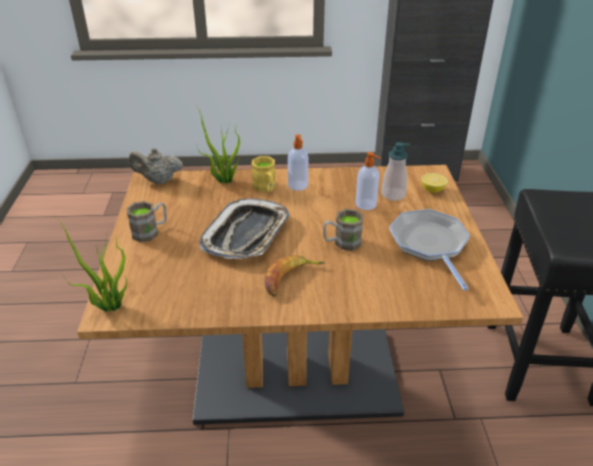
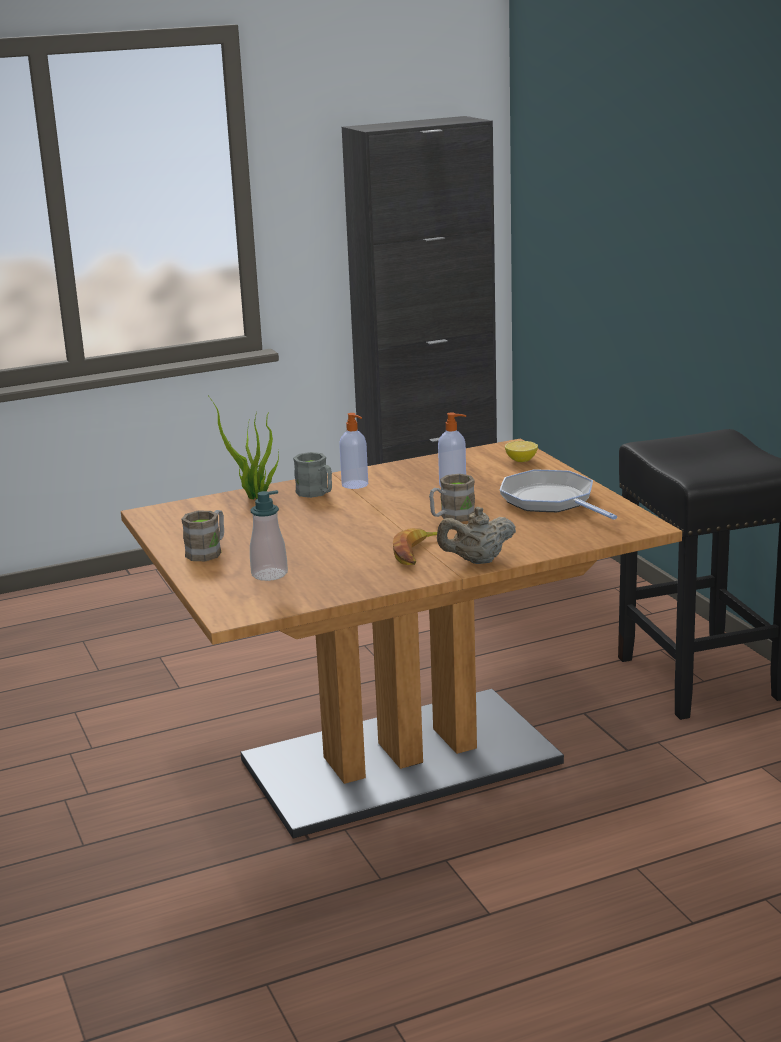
camera: 20 degrees left, 15 degrees down
(109, 307) = (228, 610): potted plant -> none
(158, 181) = (166, 512): beige teapot -> beige teapot (477, 561)
(246, 235) = (333, 532): tray -> none
(266, 188) = (316, 493): yellow mug -> grey mug
(393, 194) = (478, 472): soap dispenser -> soap dispenser (269, 574)

